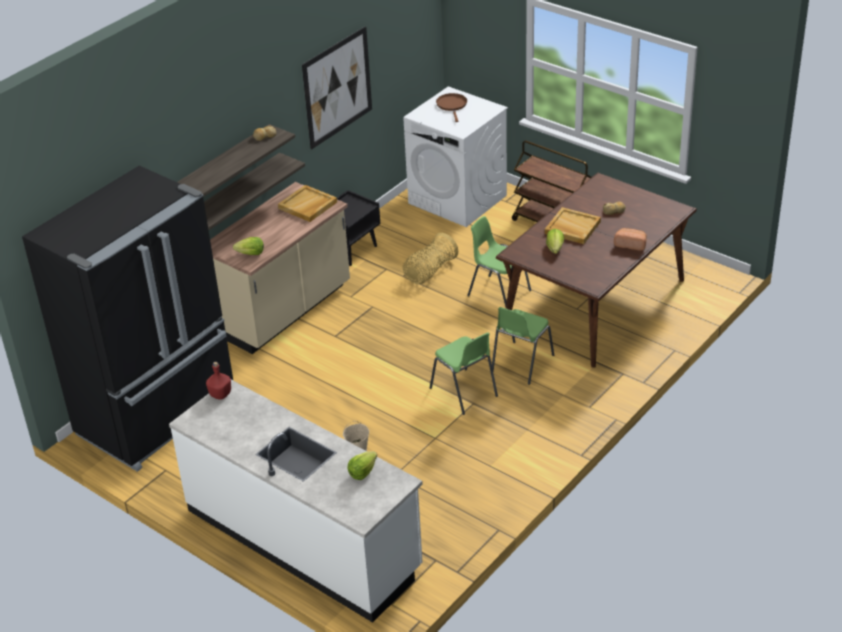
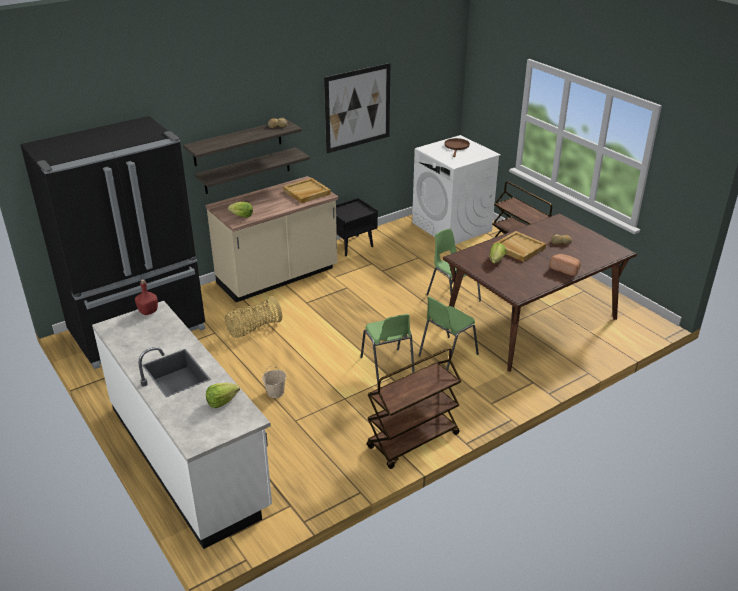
camera: 15 degrees right, 5 degrees down
(429, 272) = (404, 272): basket -> basket (253, 329)
(527, 466) = (413, 441): none -> brown cart

